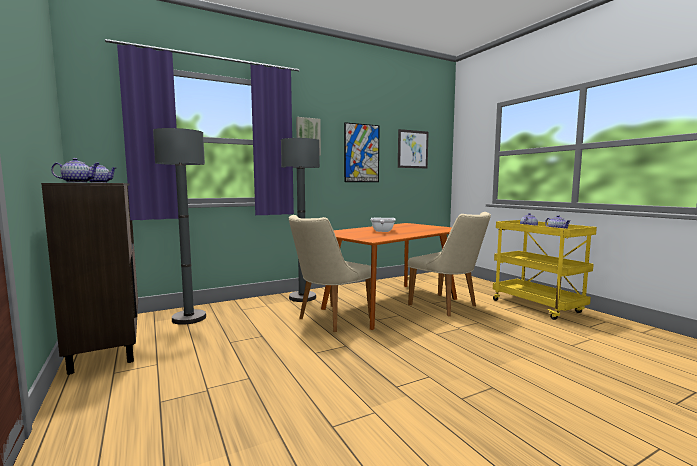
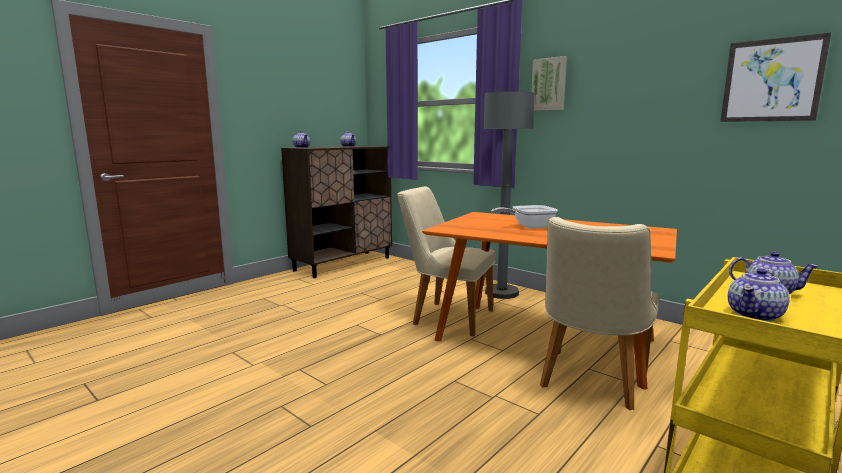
camera: 70 degrees right, 5 degrees up
(189, 318) = (399, 270): grey floor lamp -> none
(361, 153) = (637, 100): picture -> none

